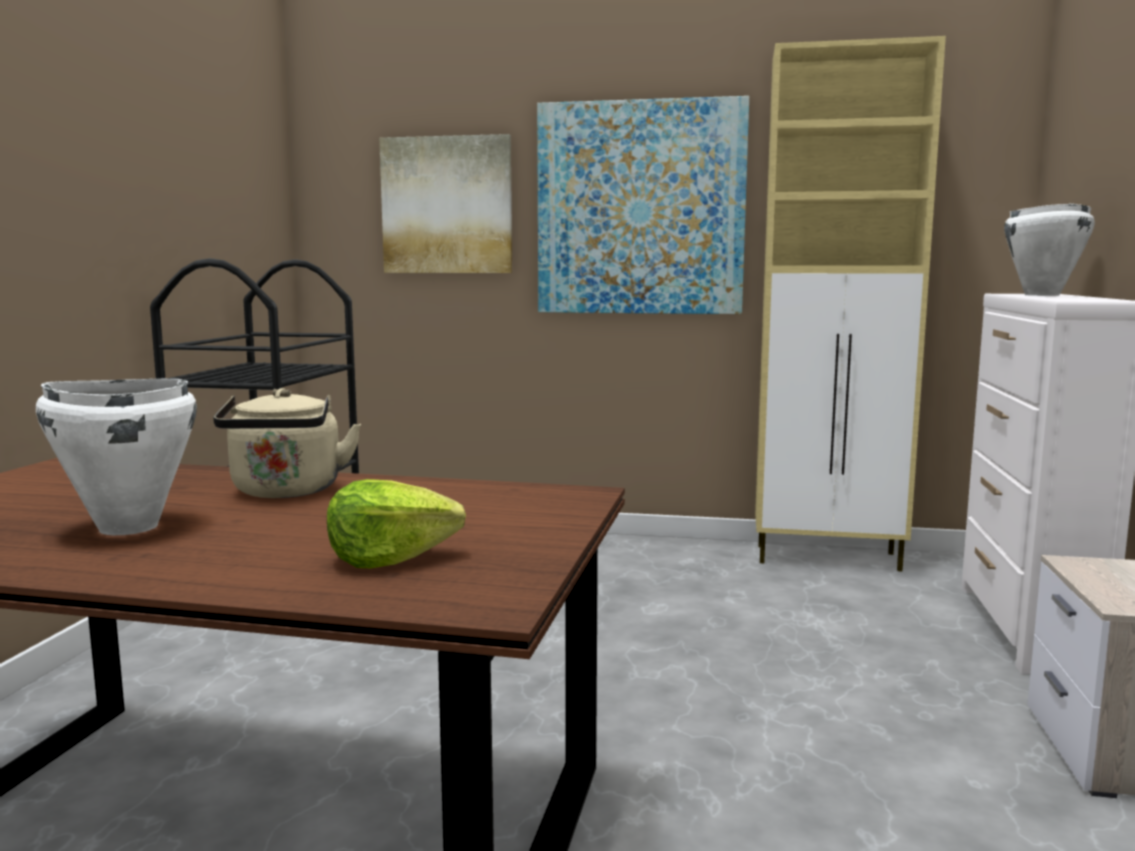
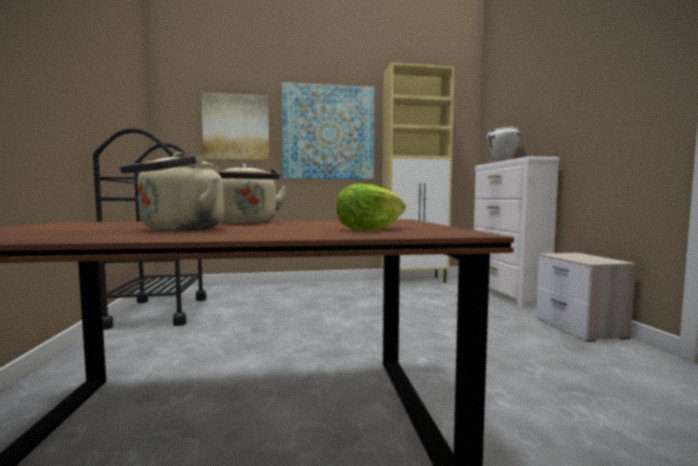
camera: 20 degrees left, 5 degrees down
(127, 527) = (178, 229): white cooking pot -> beige kettle

